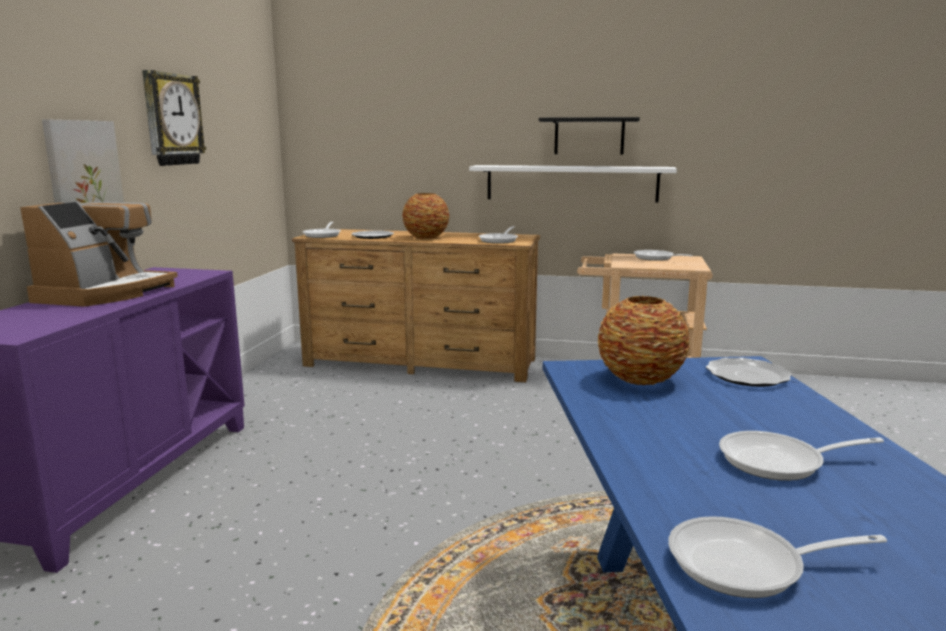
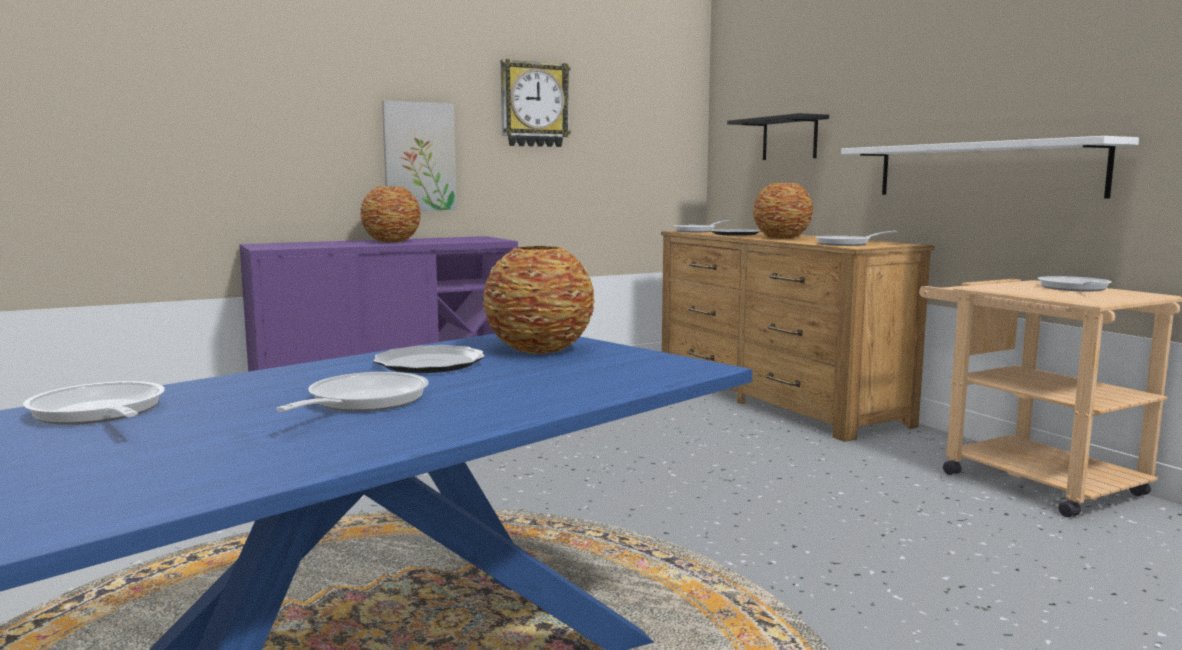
camera: 50 degrees right, 5 degrees down
(106, 293) = (392, 241): coffee machine -> vase
(589, 136) = (1010, 97): black shelf -> black shelf (789, 138)
(748, 376) = (645, 371): plate -> plate (429, 364)
(779, 462) = (361, 402): frying pan -> frying pan turned 60 degrees clockwise

